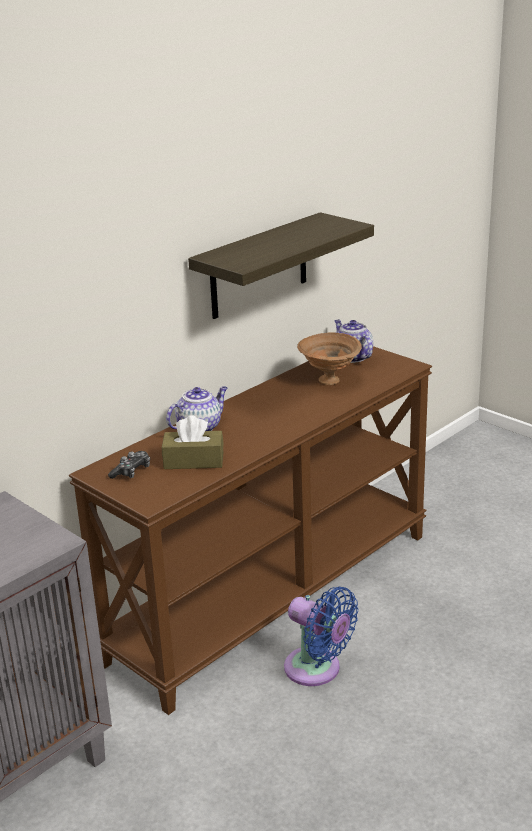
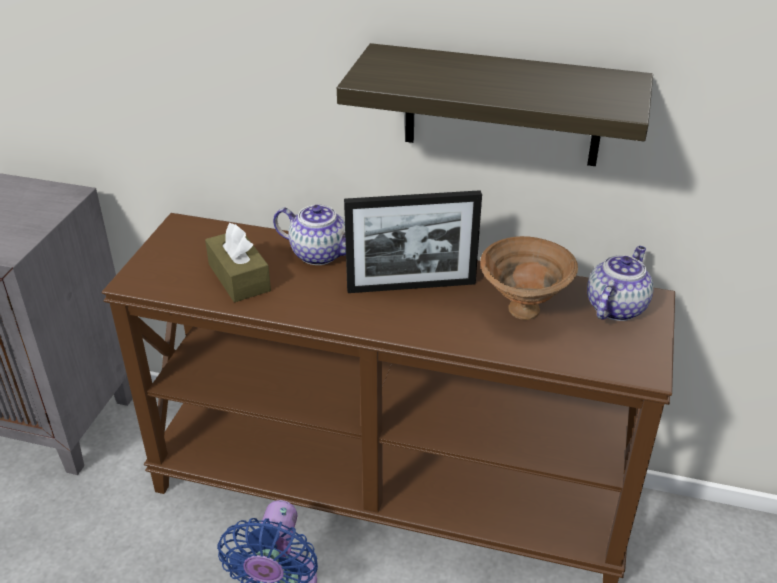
camera: 60 degrees right, 10 degrees up
(131, 471) = (193, 246): game controller -> none
(270, 406) = (411, 286): none -> picture frame

